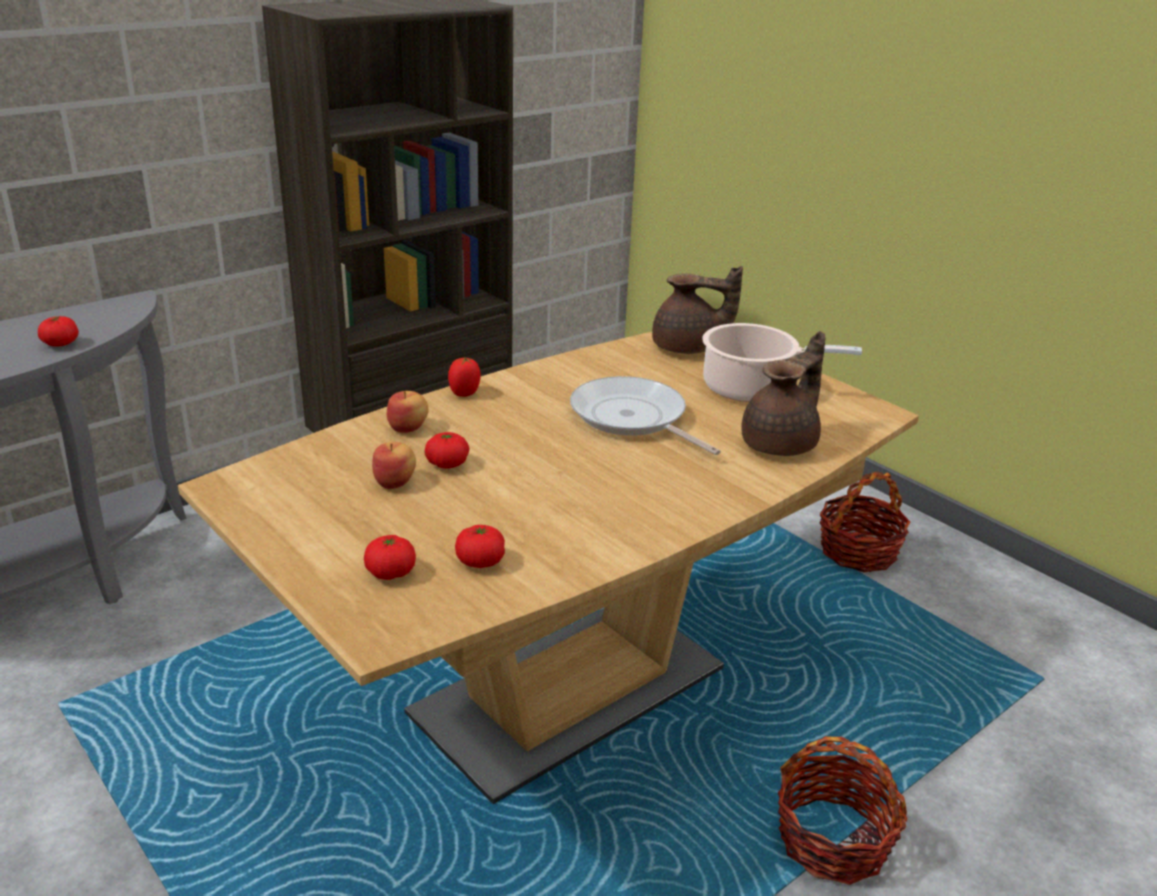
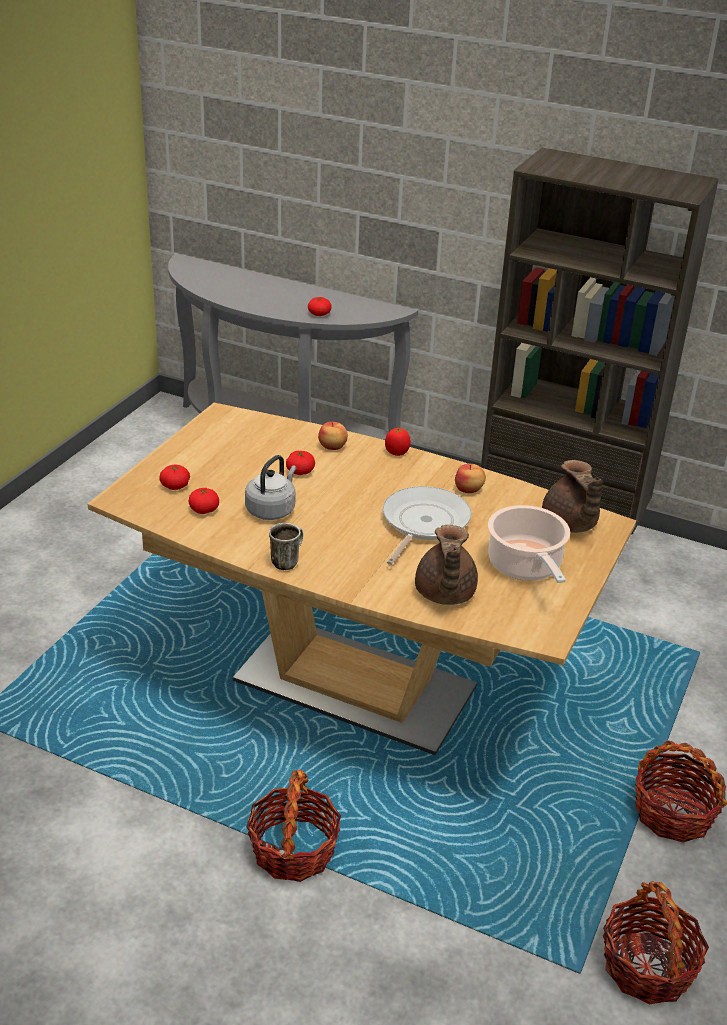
camera: 65 degrees right, 5 degrees up
(395, 482) = (266, 461): apple -> apple (469, 490)
(524, 507) = (272, 509): none -> grey kettle
(656, 525) = (286, 561): none -> mug
(782, 444) = (444, 594): brown teapot -> brown teapot turned 75 degrees clockwise
(1038, 636) = (647, 967): none -> basket

